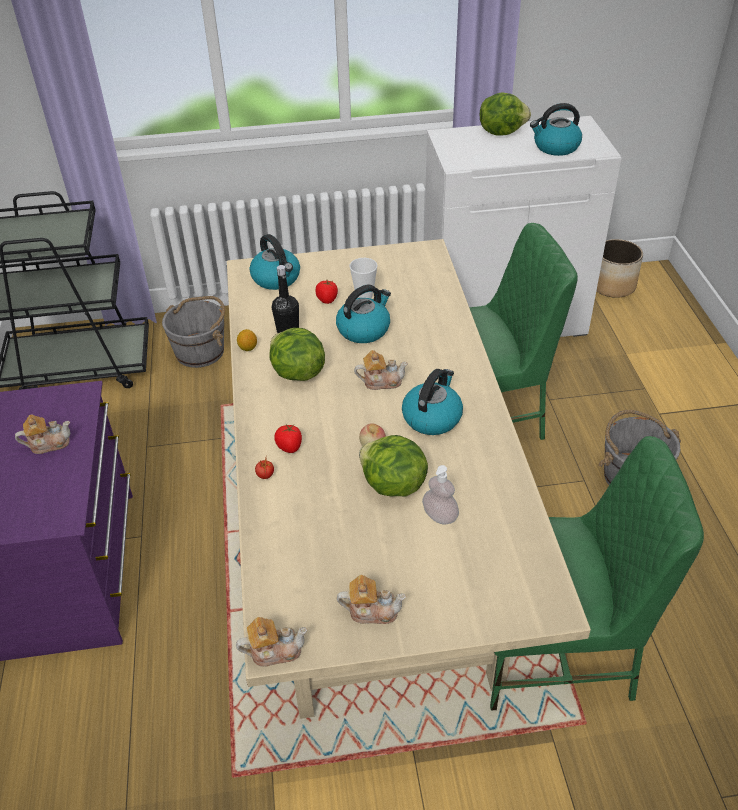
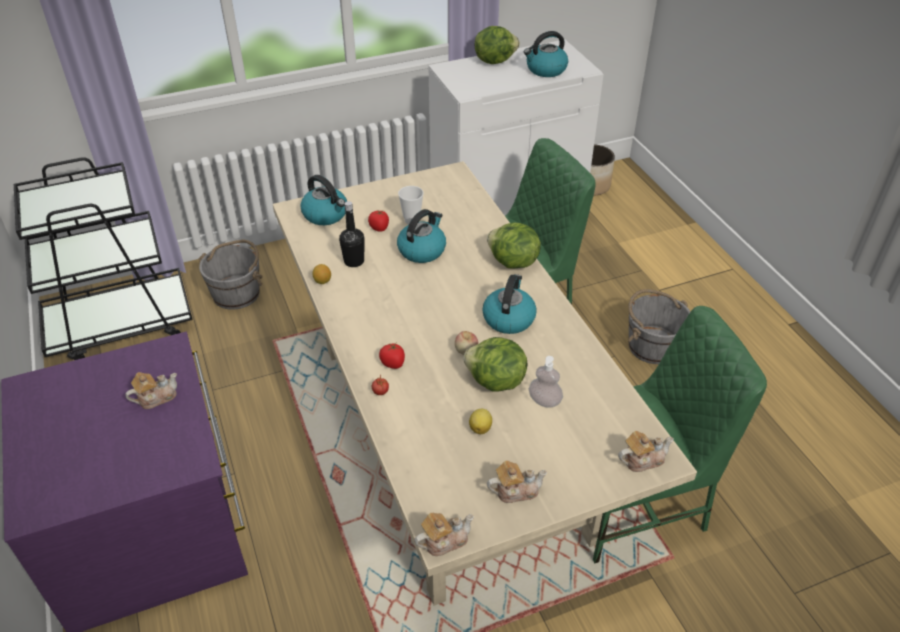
camera: 15 degrees left, 0 degrees up
(297, 373) = (376, 297): lettuce -> lettuce (512, 262)
(358, 533) = (480, 428): none -> lemon
(381, 381) = (453, 293): teapot -> teapot (642, 459)

